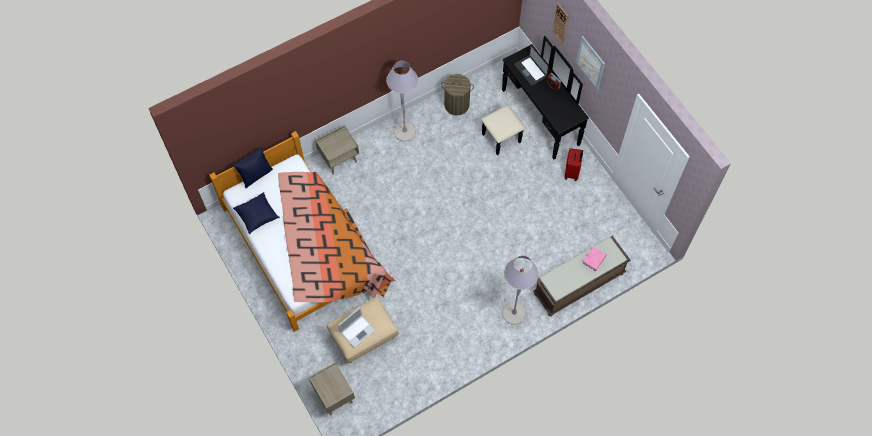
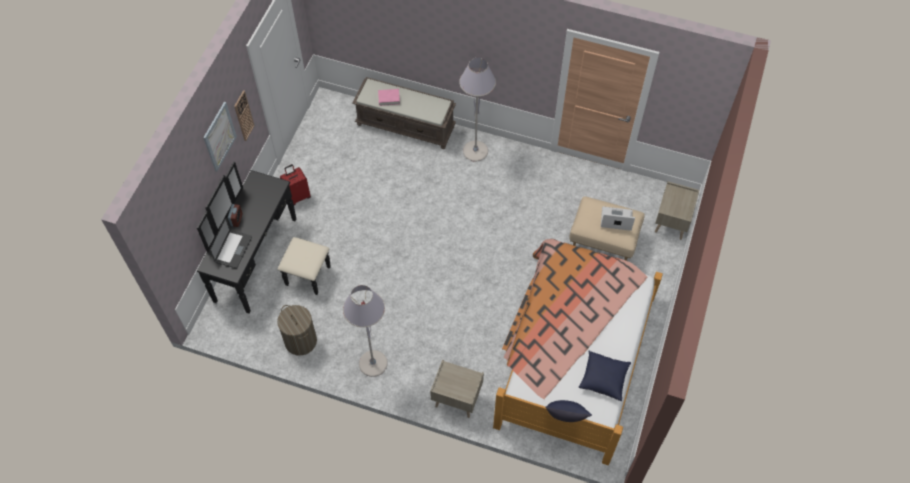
camera: 130 degrees left, 5 degrees down
(560, 23) = (189, 186): wall clock -> wall clock (243, 115)

